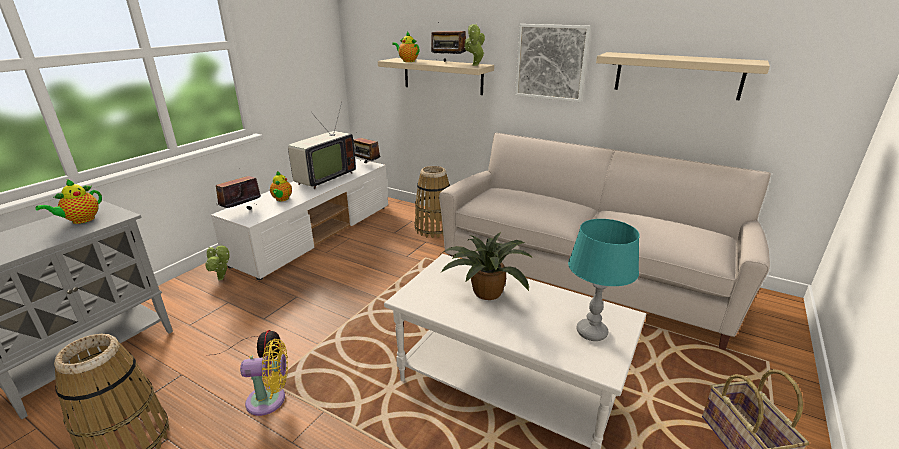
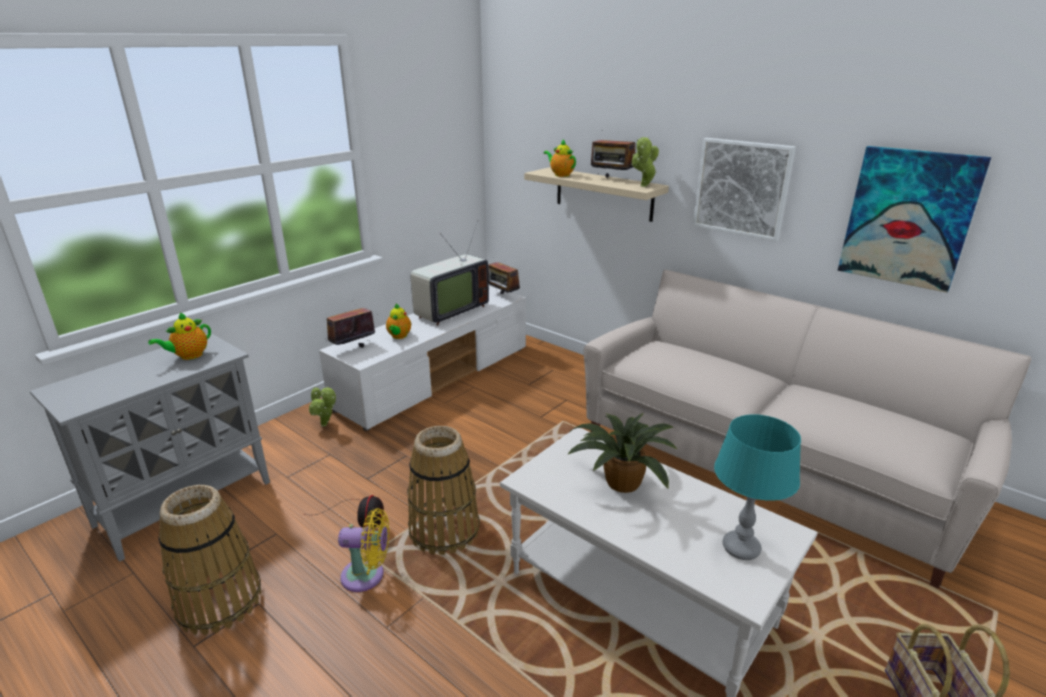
camera: 10 degrees right, 0 degrees up
(434, 228) = (579, 383): basket -> basket (444, 530)
(677, 75) = (908, 218): beige shelf -> picture

